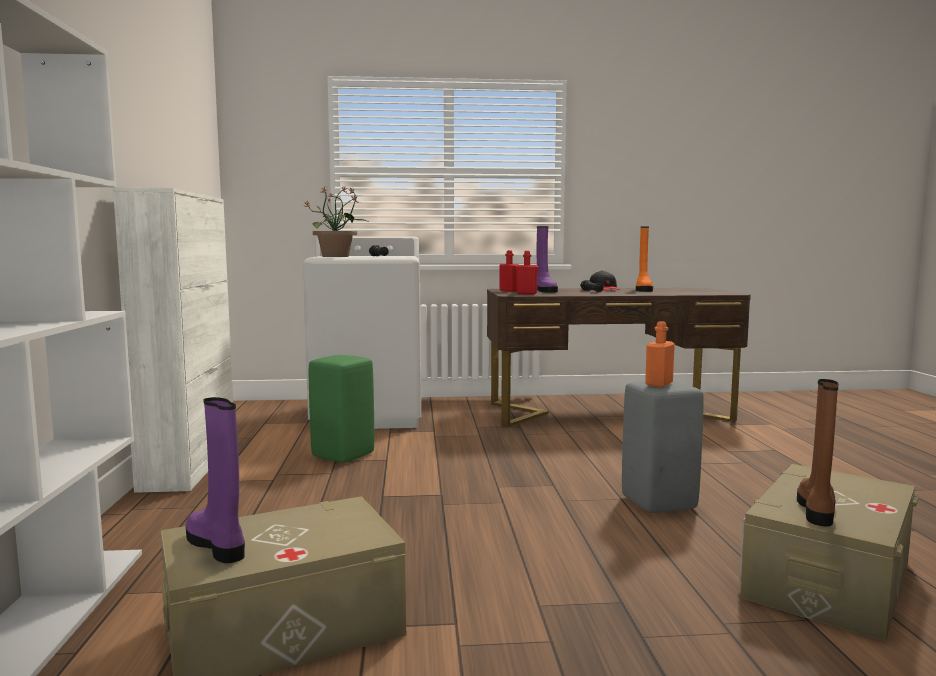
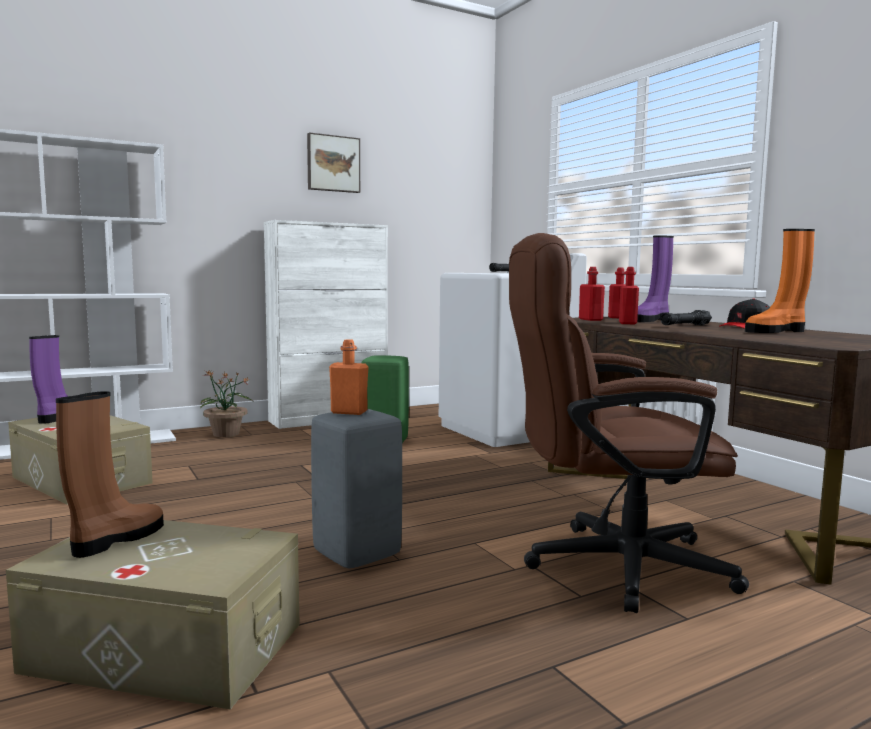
camera: 65 degrees right, 0 degrees up
(145, 107) = (333, 164): none -> picture
(336, 256) = (477, 272): potted plant -> potted plant (226, 434)
(566, 293) = (627, 323): none -> red bottle
(702, 449) = (608, 566): none -> brown office chair
(817, 510) = (116, 539): brown boot -> brown boot turned 60 degrees counterclockwise

